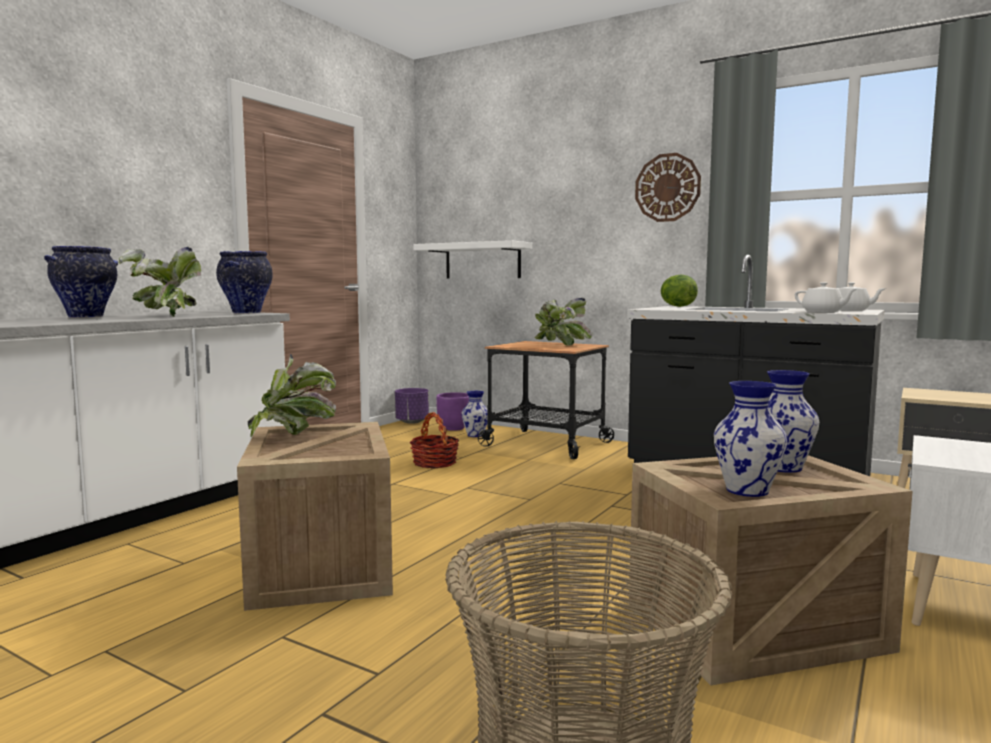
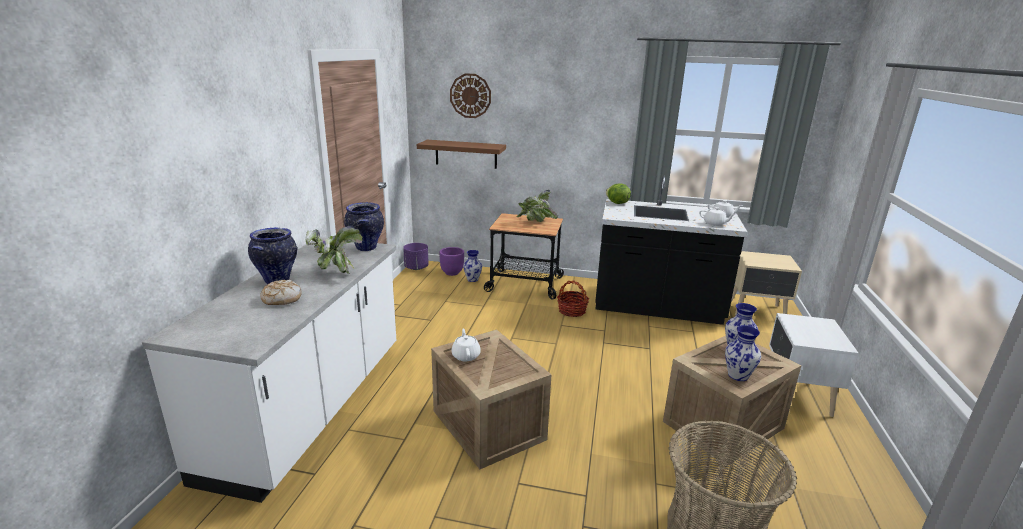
camera: 20 degrees left, 15 degrees up
(55, 320) = (281, 299): none -> bread
(295, 437) = (466, 355): potted plant -> white teapot
(434, 463) = (471, 315): basket -> basket (571, 311)
(482, 261) = (466, 154): white shelf -> brown shelf
(667, 187) = (606, 117): wall clock -> wall clock (470, 96)

